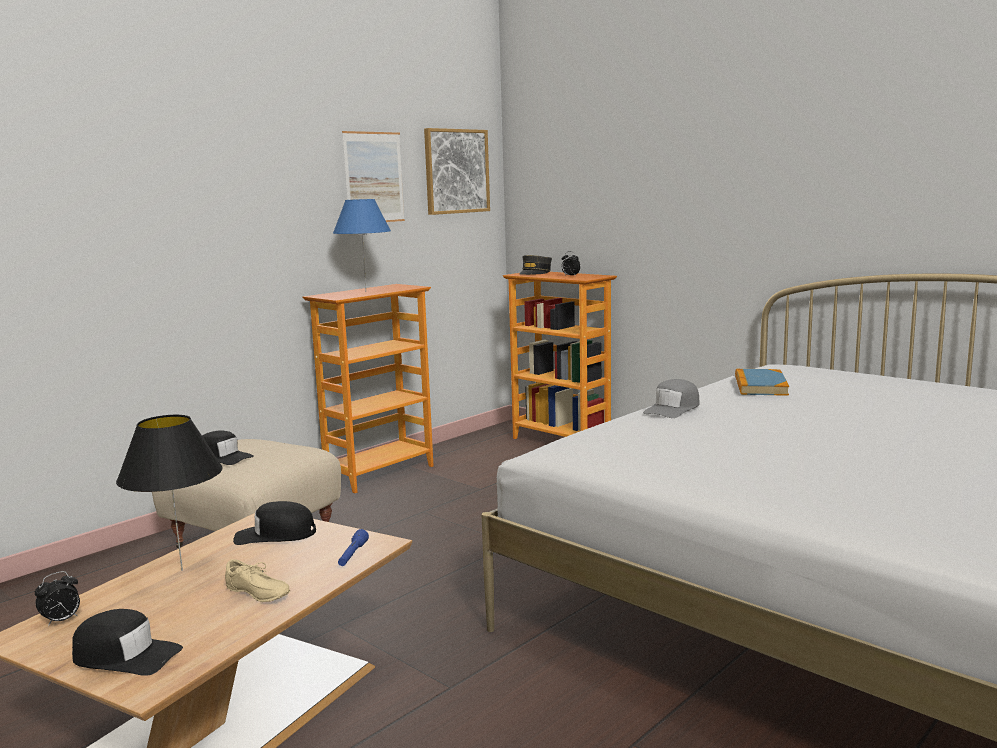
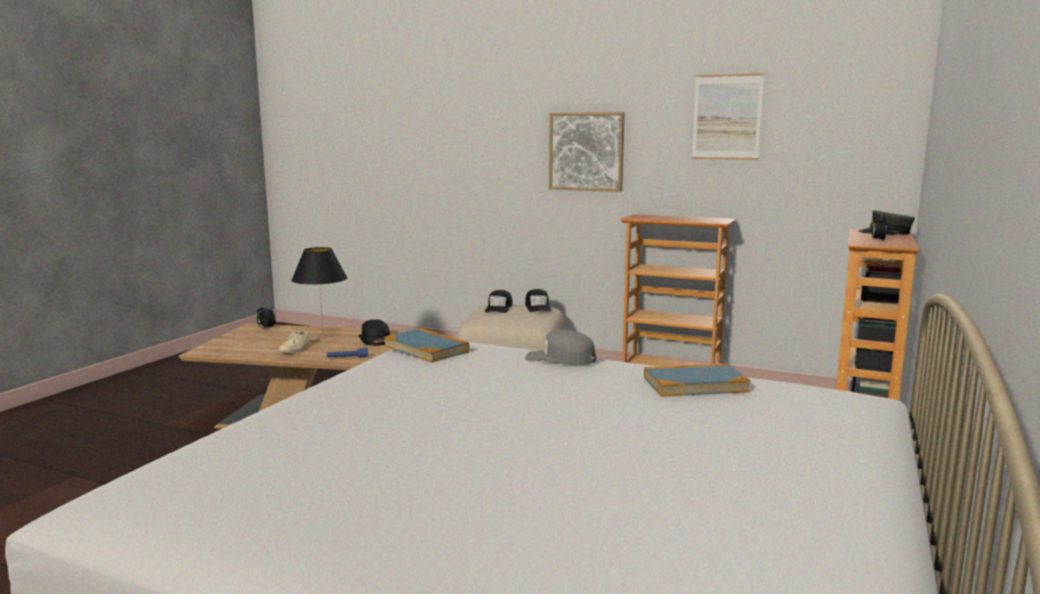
camera: 70 degrees right, 0 degrees up
(126, 656) = (229, 343): black cap -> black cap (538, 307)
(365, 292) = (672, 218): blue table lamp -> none
(456, 171) = (843, 111): picture -> picture (586, 151)
(610, 447) = (426, 349): none -> book

